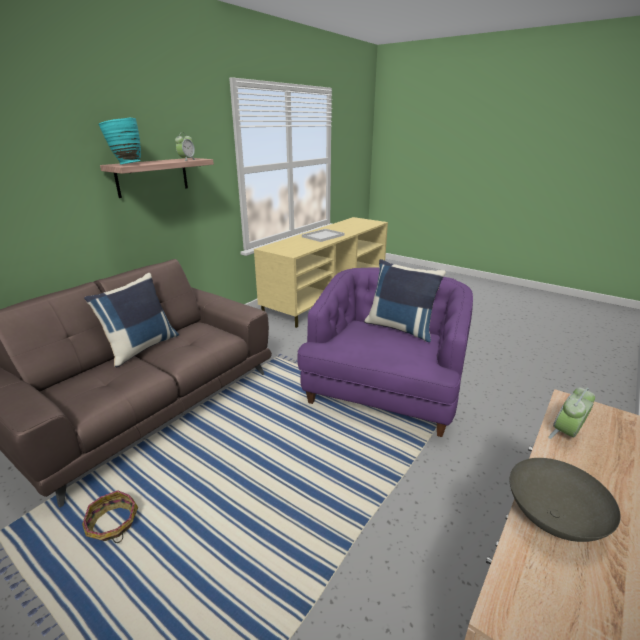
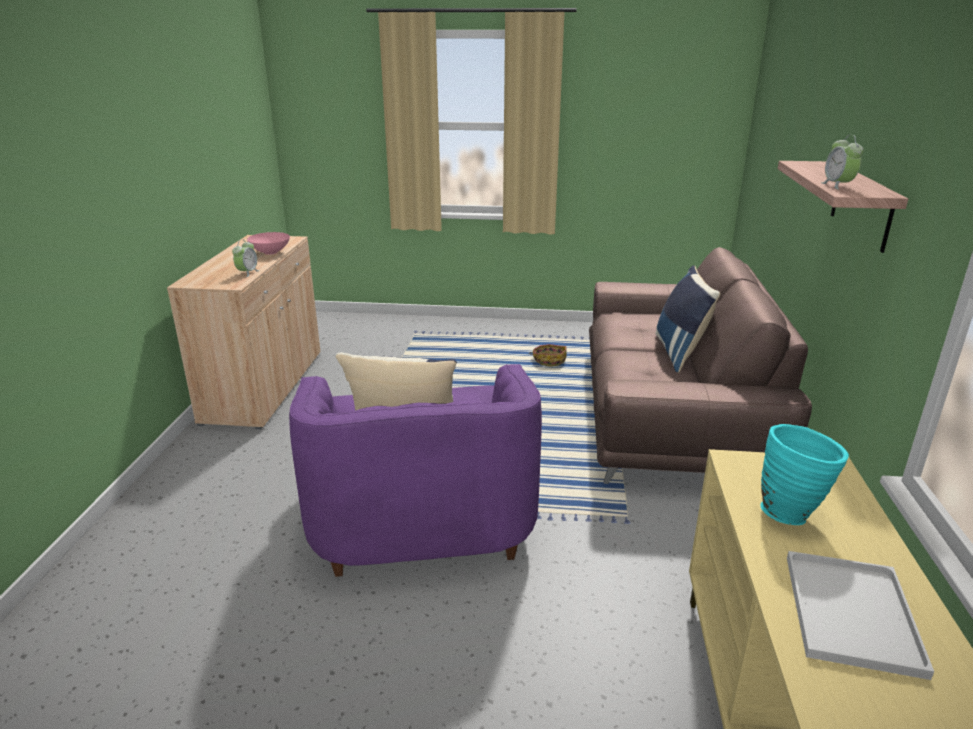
camera: 150 degrees right, 0 degrees up
(125, 164) = (815, 164): turquoise vase -> turquoise vase (791, 512)
(551, 518) = (271, 252): grey bowl -> pink bowl

